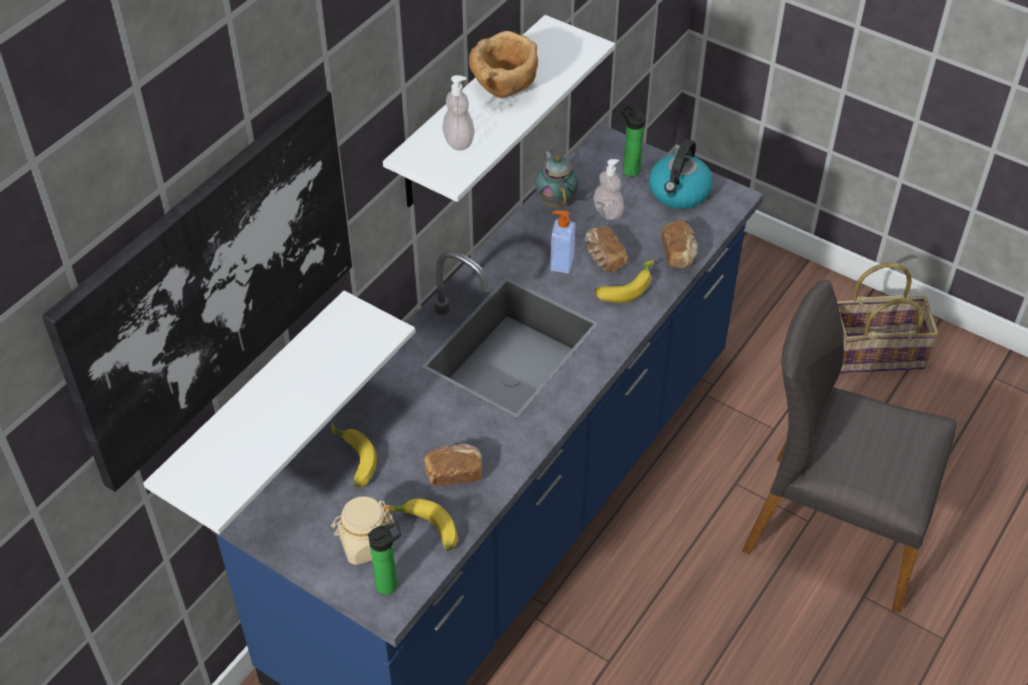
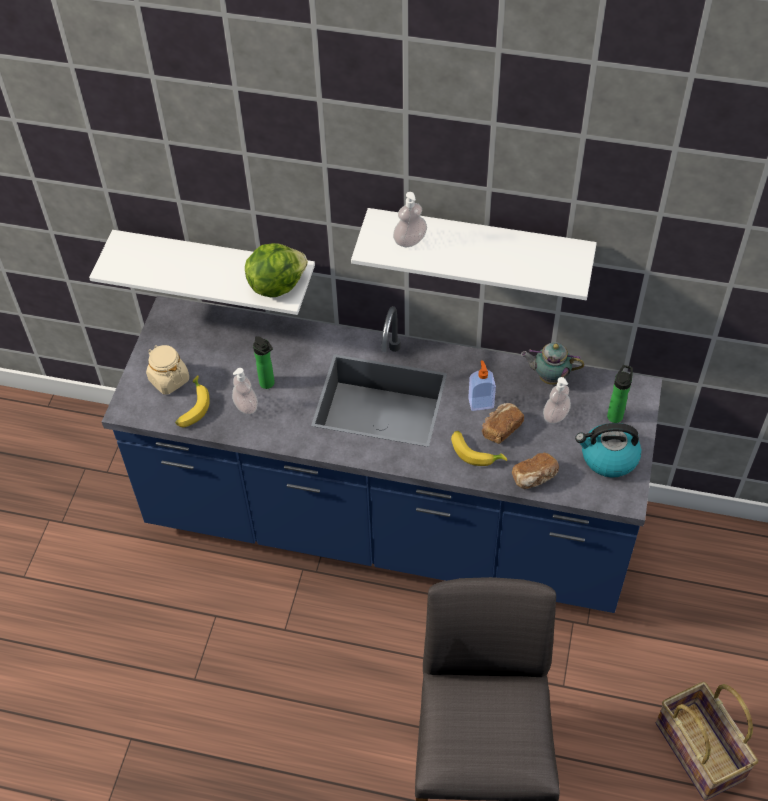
camera: 70 degrees right, 5 degrees up
(212, 284) = (184, 162): picture -> none
(352, 461) = (233, 347): banana -> none
(360, 335) = (276, 284): none -> lettuce
(390, 584) = (141, 404): bottle -> bottle (268, 384)
(454, 473) = (246, 406): bread -> soap dispenser
(505, 90) = (484, 247): brown bowl -> none
(556, 200) = (549, 377): teapot -> teapot turned 135 degrees counterclockwise

